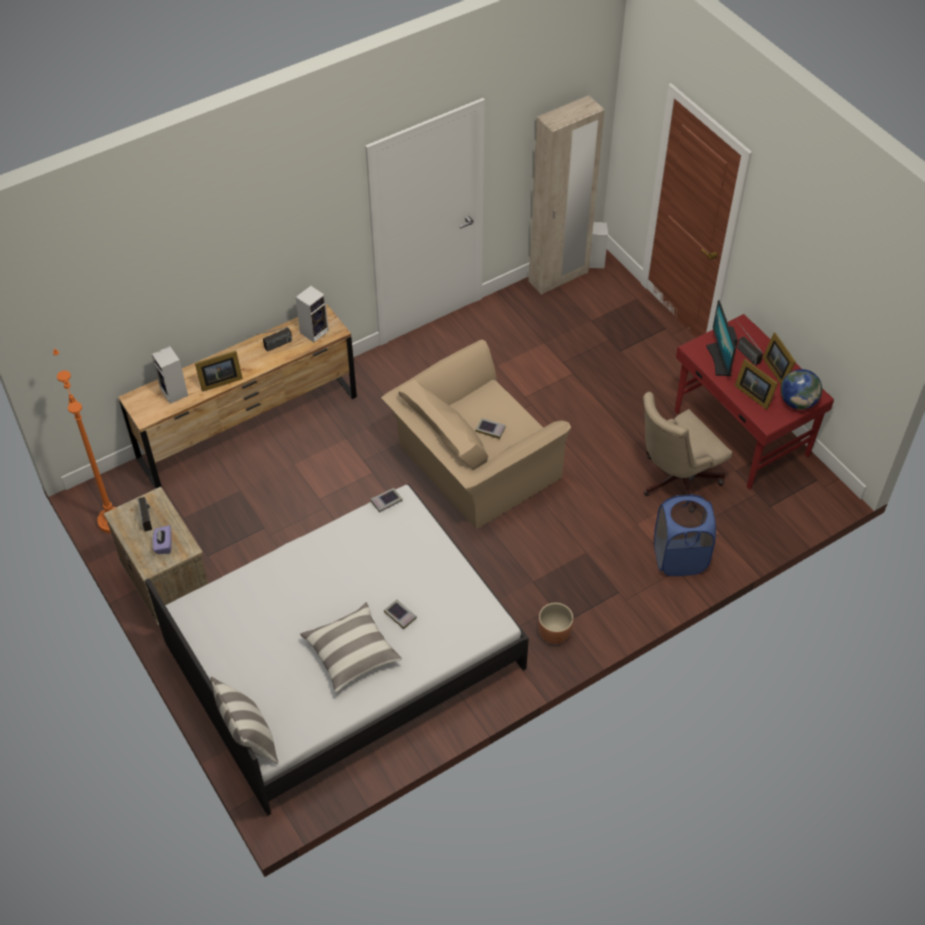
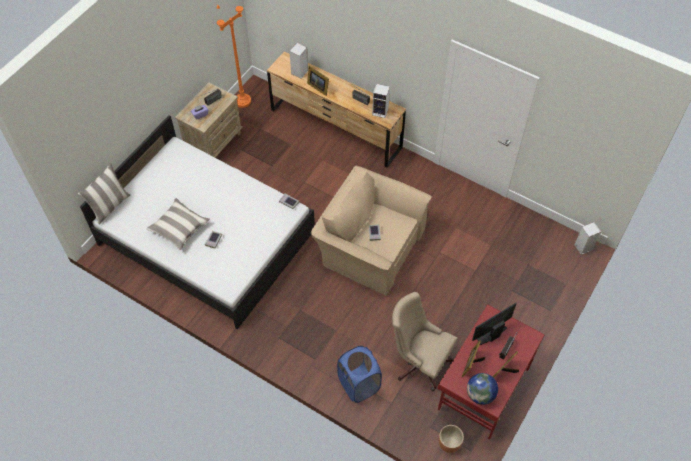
camera: 65 degrees right, 5 degrees up
(554, 633) = (268, 334): brown planter -> brown planter (449, 443)
(558, 277) = (553, 231): beige wardrobe -> none

